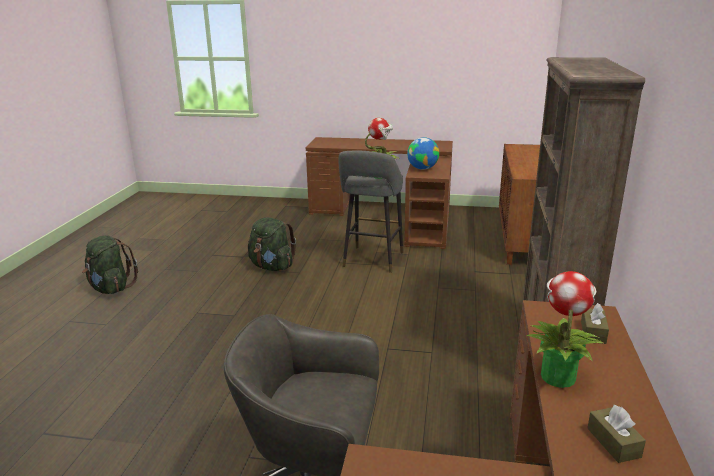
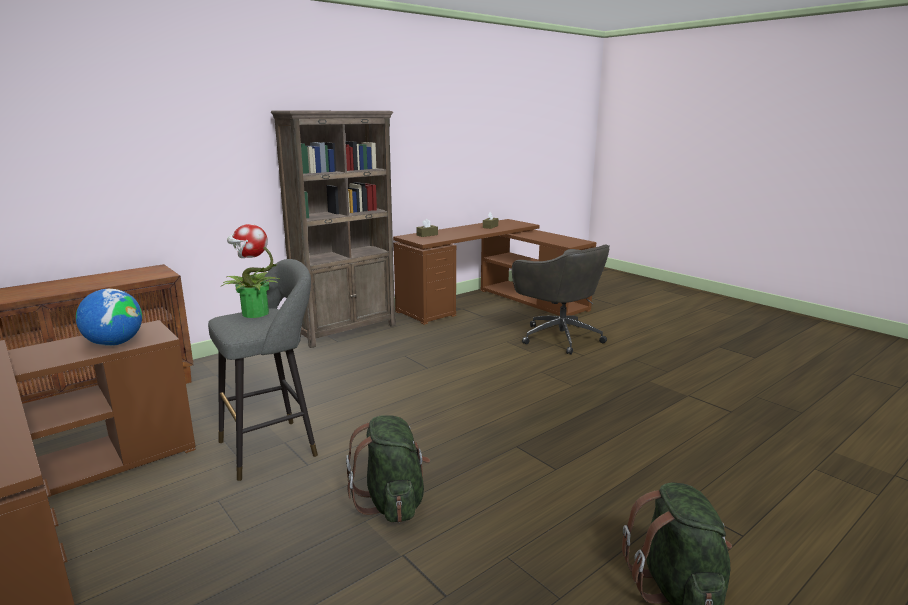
camera: 140 degrees left, 5 degrees down
(557, 376) = (472, 233): potted plant -> none

